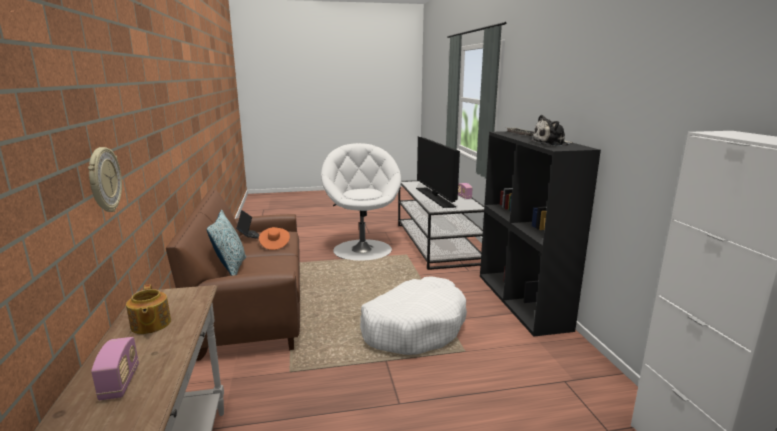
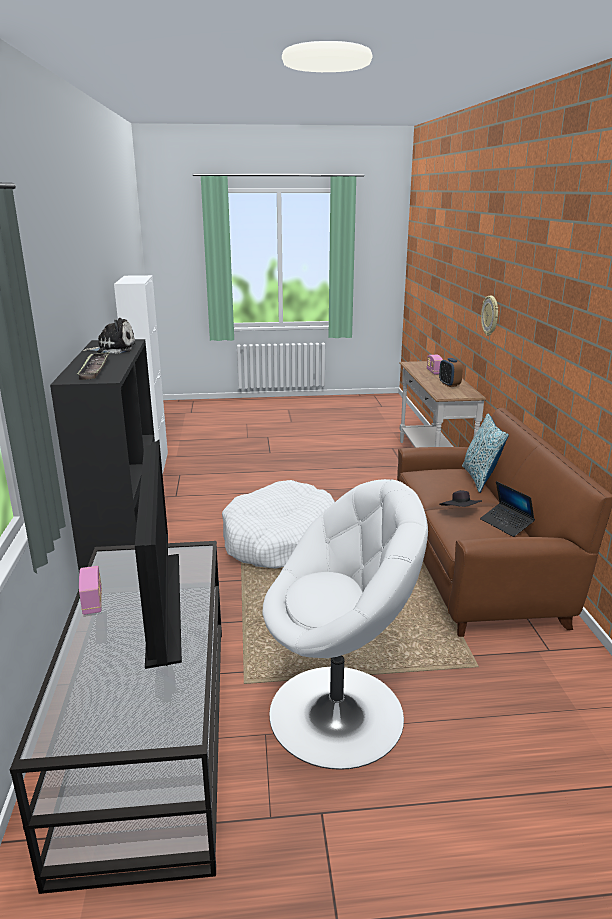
camera: 175 degrees left, 5 degrees up
(150, 325) = (449, 384): teapot -> alarm clock
(274, 245) = (460, 513): orange hat -> black hat
(362, 249) = (339, 714): white armchair -> white armchair turned 90 degrees counterclockwise

